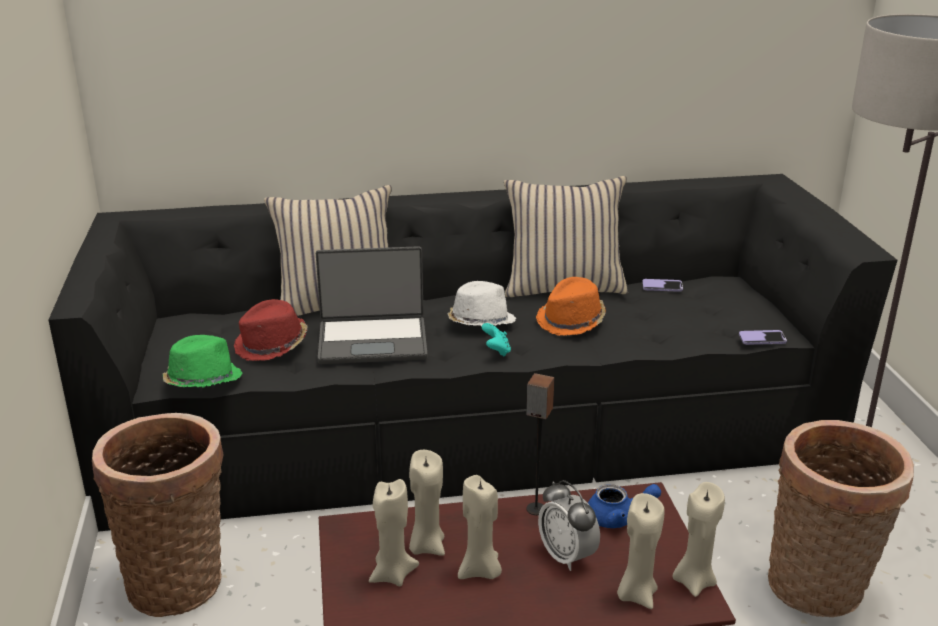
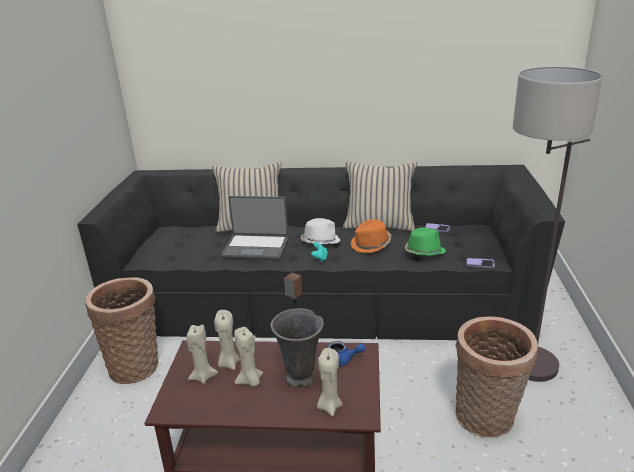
camera: 15 degrees right, 0 degrees up
(202, 381) = (159, 262): green hat -> green hat (424, 252)
(272, 345) = (203, 246): red hat -> none
(567, 556) = (301, 379): alarm clock -> grey vase
(694, 581) = (366, 403): beige candle -> none

